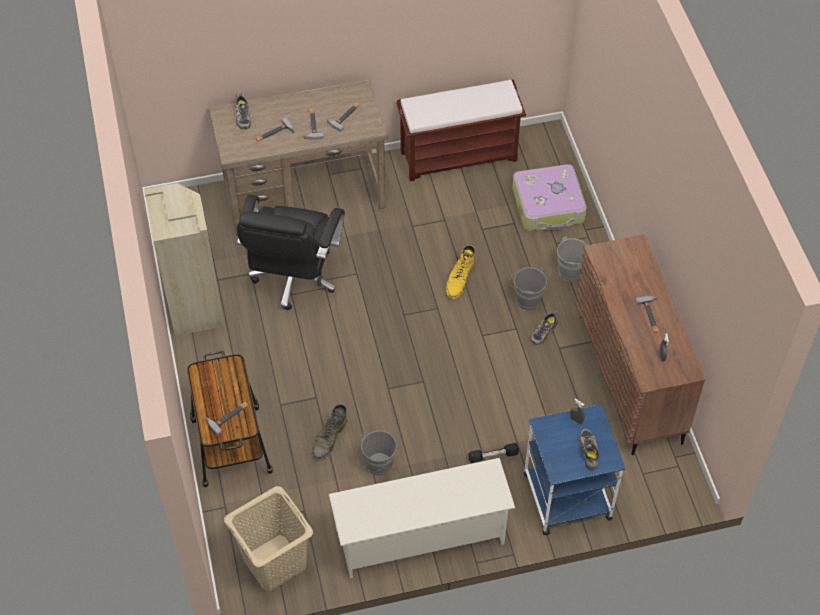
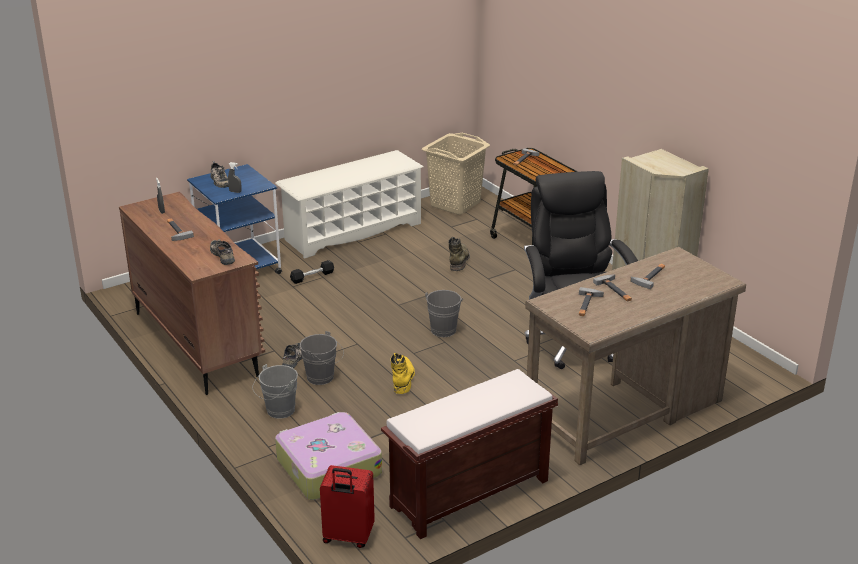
camera: 160 degrees right, 25 degrees down
(242, 116) = (700, 283): shoe -> shoe (223, 255)
(377, 467) = (408, 255): grey bucket -> grey bucket (444, 329)
(552, 145) = (347, 537): none -> red suitcase

